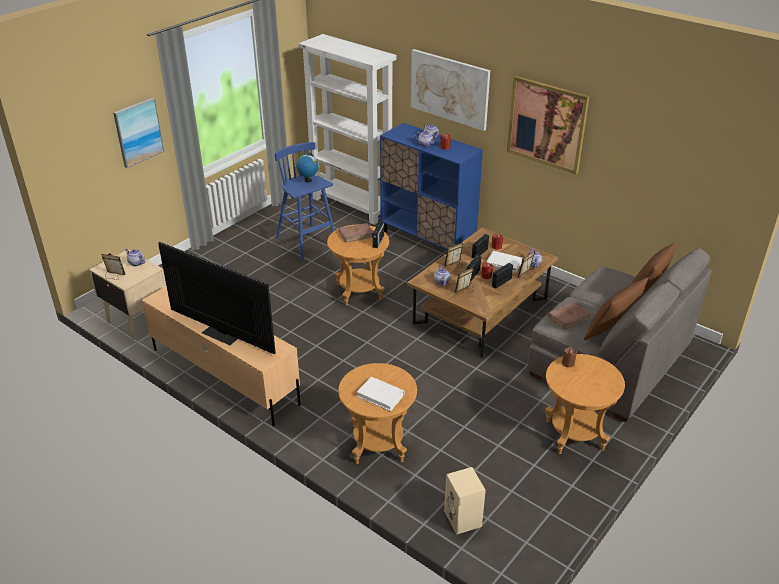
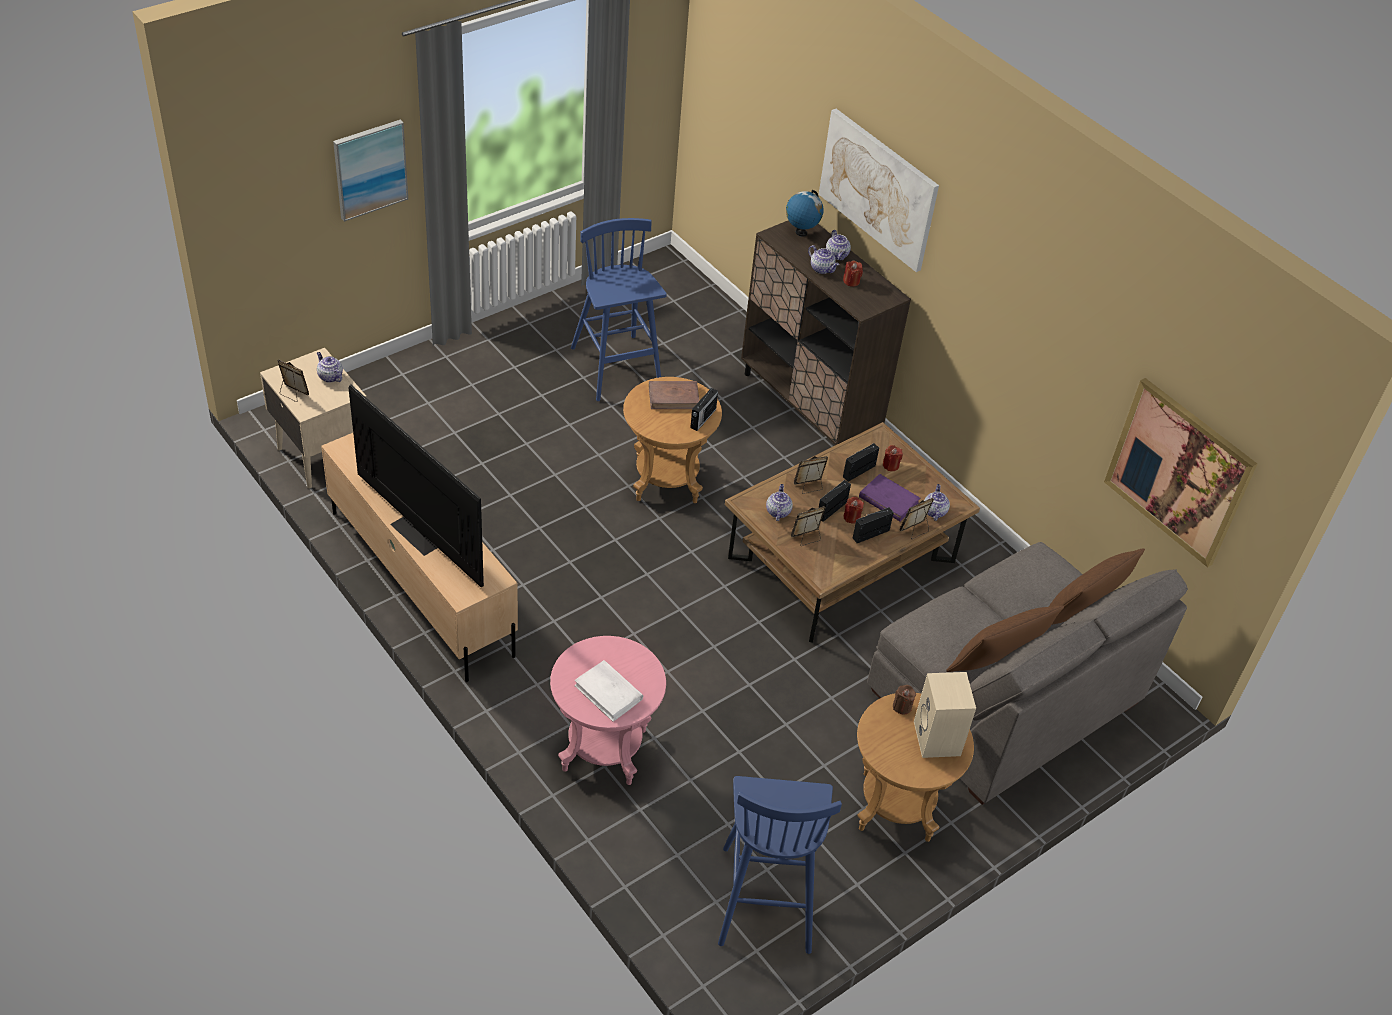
camera: 10 degrees right, 10 degrees up
(308, 180) = (629, 279): globe -> globe (801, 232)
(352, 206) = (712, 311): white bookcase -> none
(378, 445) = (604, 749): brown side table -> pink side table
(427, 239) = (809, 405): blue cabinet -> brown cabinet
(464, 519) = (683, 894): beige speaker -> beige speaker (938, 739)
(503, 263) = (888, 500): white book -> purple book
(518, 507) = (766, 897): none -> blue stool
(547, 124) = (1006, 298): picture -> picture (1179, 472)
(569, 317) = (941, 626): brown book -> none

